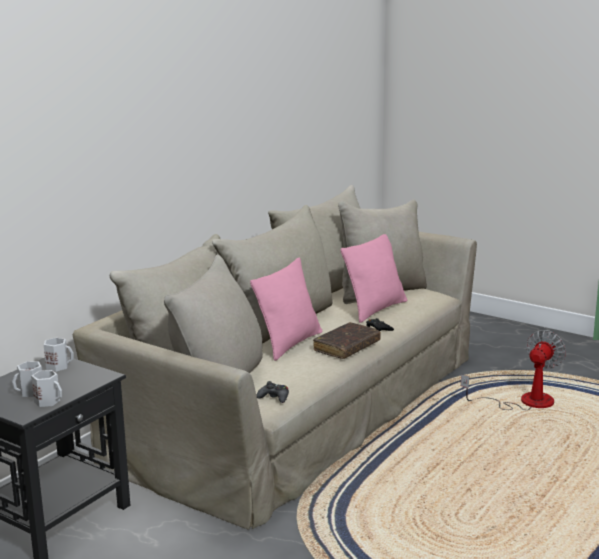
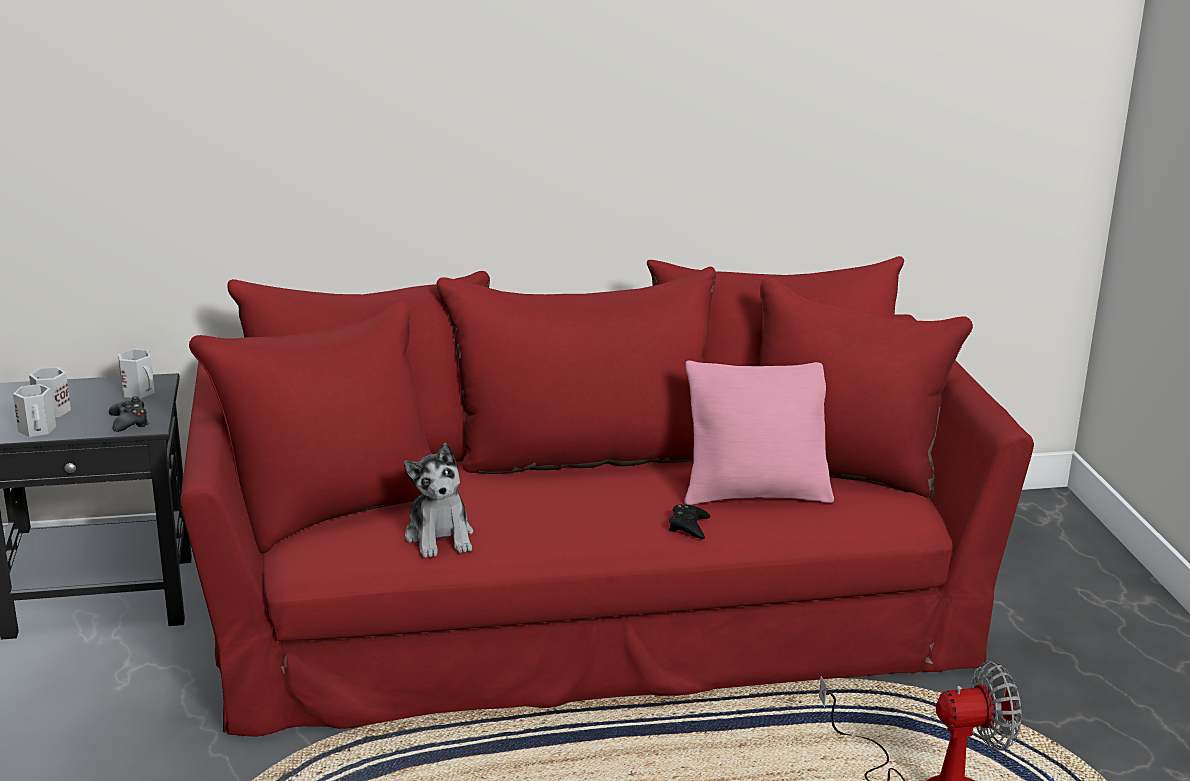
camera: 45 degrees right, 5 degrees up
(274, 397) = (340, 555): black game controller -> black game controller (129, 422)
(289, 344) = (524, 490): pink pillow -> none
(298, 373) = (440, 537): none -> plush toy
(302, 407) = (592, 609): beige sofa -> red sofa
(347, 347) = (581, 532): brown book -> none

